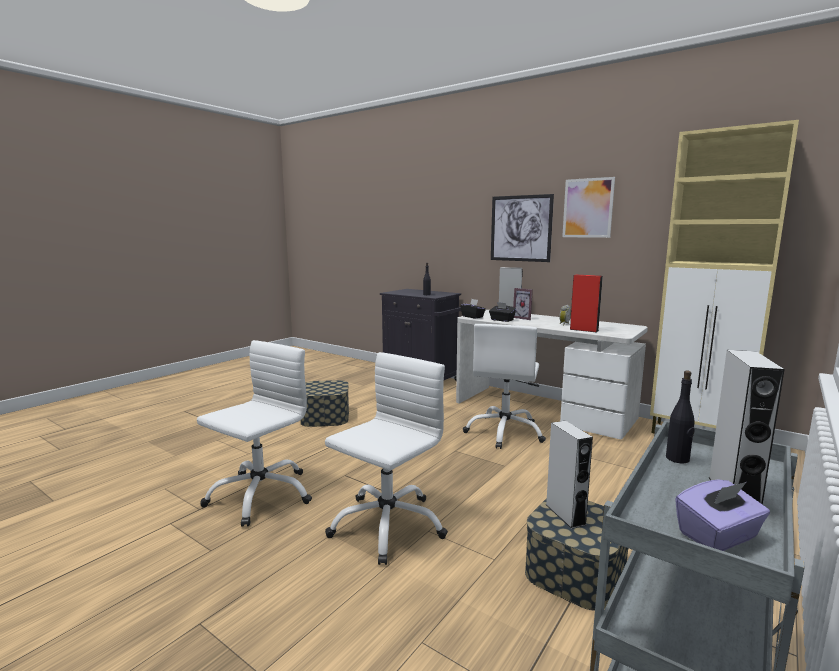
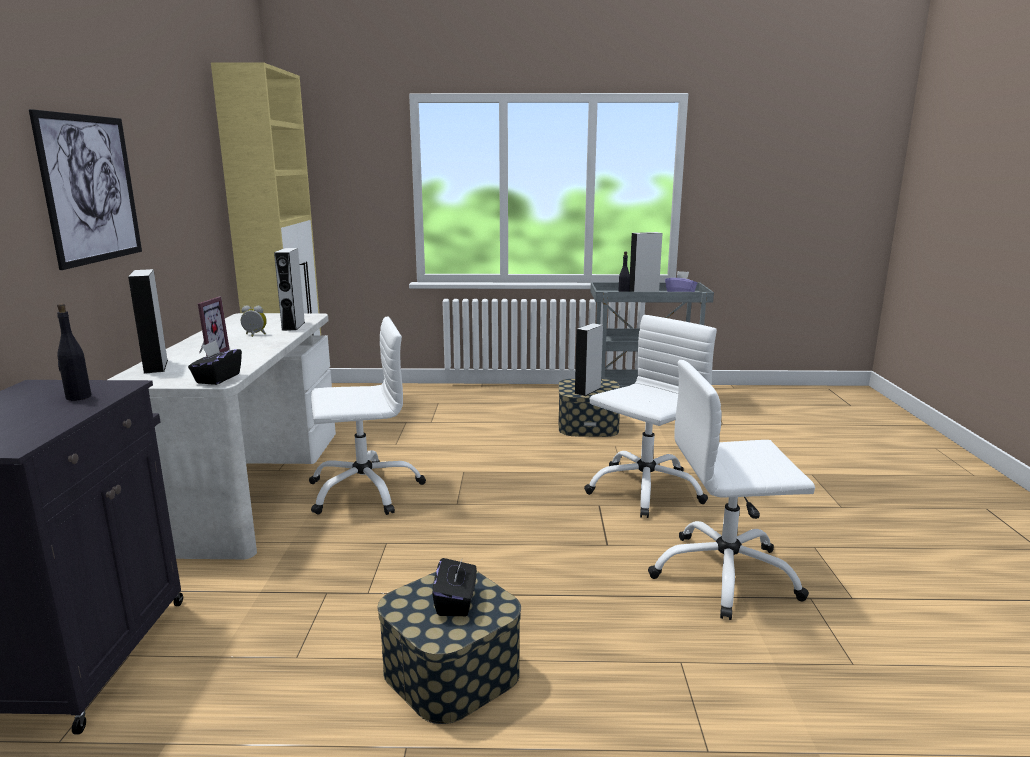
camera: 125 degrees left, 5 degrees up
(387, 525) = (644, 489): white office chair -> white office chair turned 135 degrees clockwise
(502, 320) = (243, 360): black tissue box -> black tissue box (456, 602)
(584, 330) = (293, 326): red speaker -> grey speaker
(587, 208) = (157, 149): picture -> none

